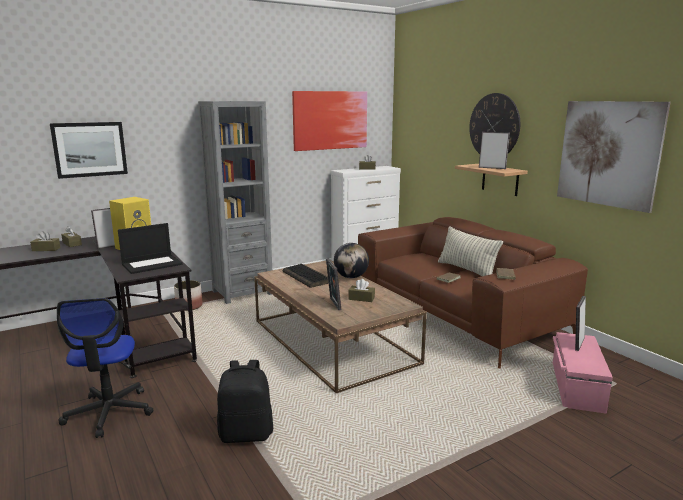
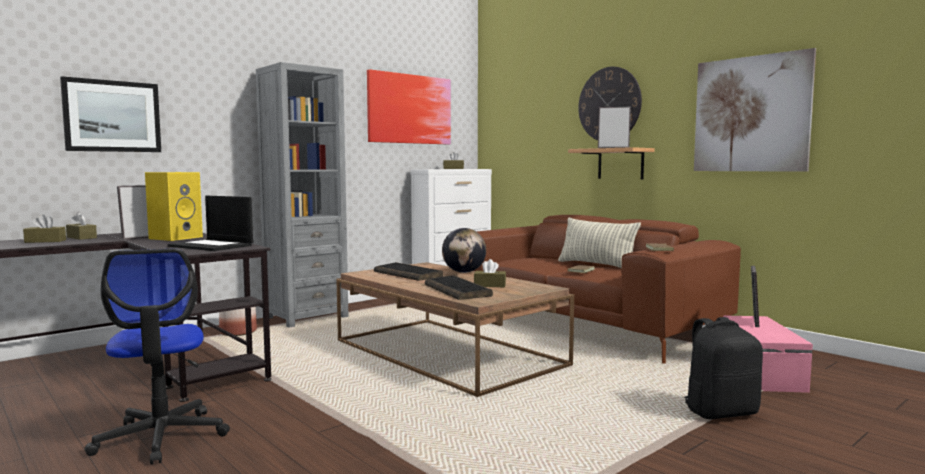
camera: 10 degrees left, 10 degrees down
(152, 264) = (212, 246): laptop -> laptop turned 75 degrees clockwise
(246, 434) = (375, 443): black backpack -> black backpack (720, 412)
(333, 304) = (458, 290): picture frame -> keyboard

